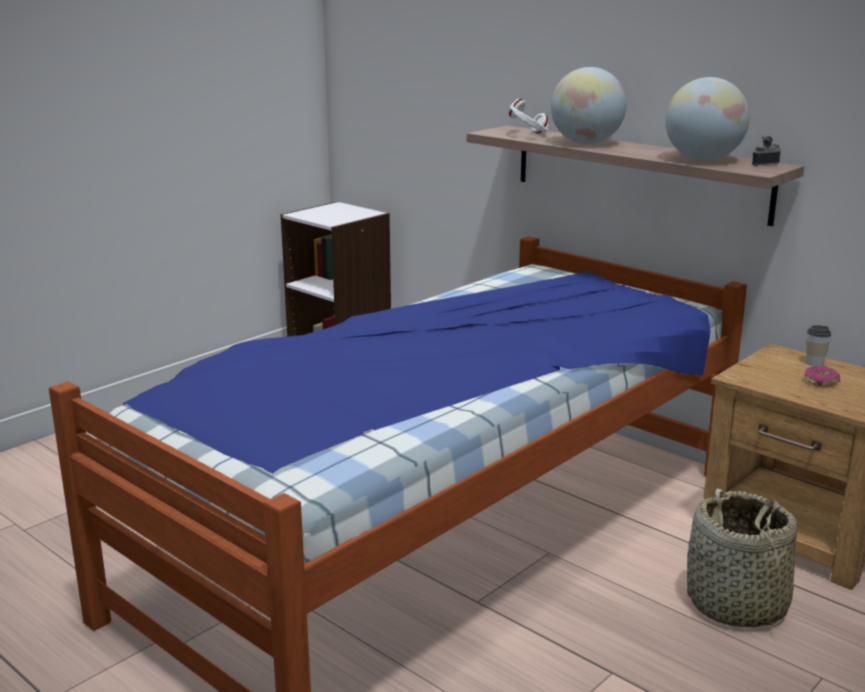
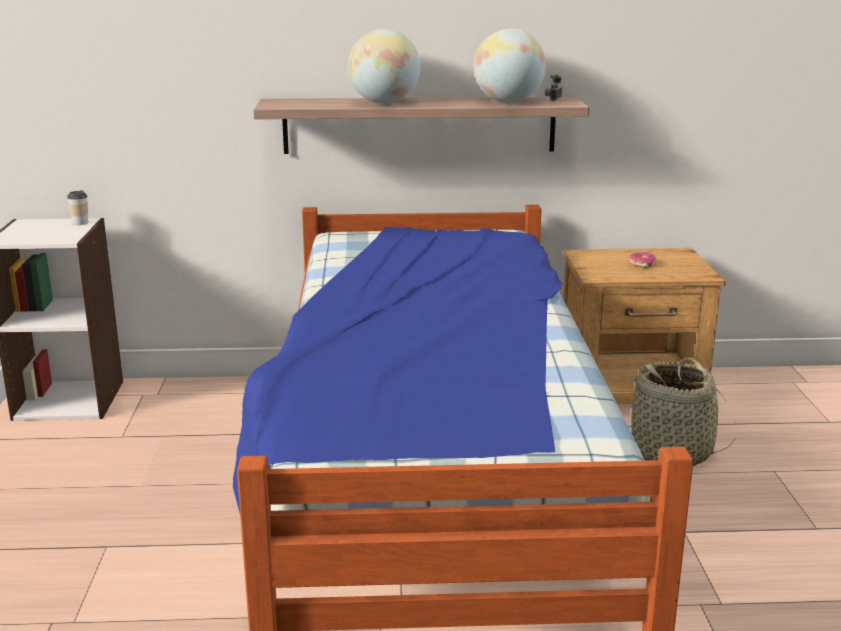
camera: 45 degrees left, 0 degrees up
(528, 135) = (314, 103): white headphones -> none
(814, 363) = (613, 254): cup -> cup (80, 223)

